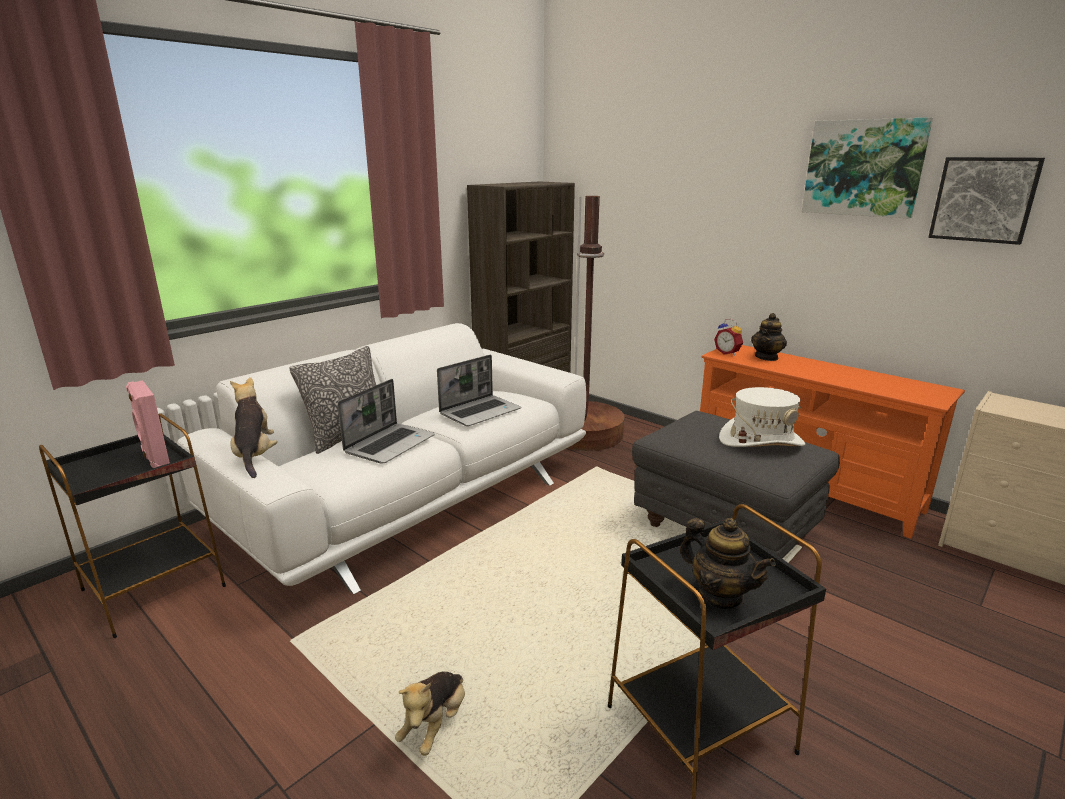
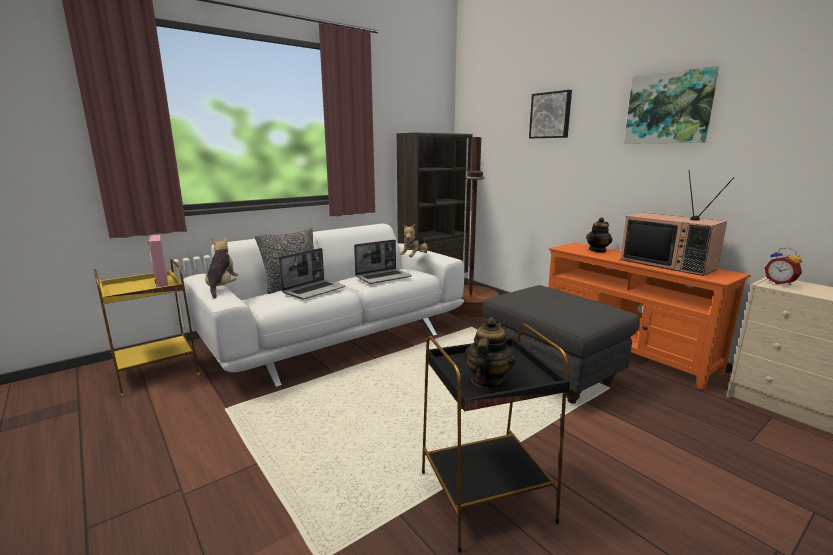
camera: 10 degrees right, 5 degrees down
(155, 587) = (157, 371): black side table -> yellow side table
(435, 725) = (297, 468): plush toy -> plush toy (415, 258)
(720, 595) = (487, 380): teapot -> teapot turned 120 degrees counterclockwise
(728, 353) = (569, 247): alarm clock -> alarm clock (780, 283)
(761, 441) = (577, 303): white hat -> none
(864, 378) = (669, 264): none -> television
(984, 199) = (761, 124): picture -> picture (551, 115)

